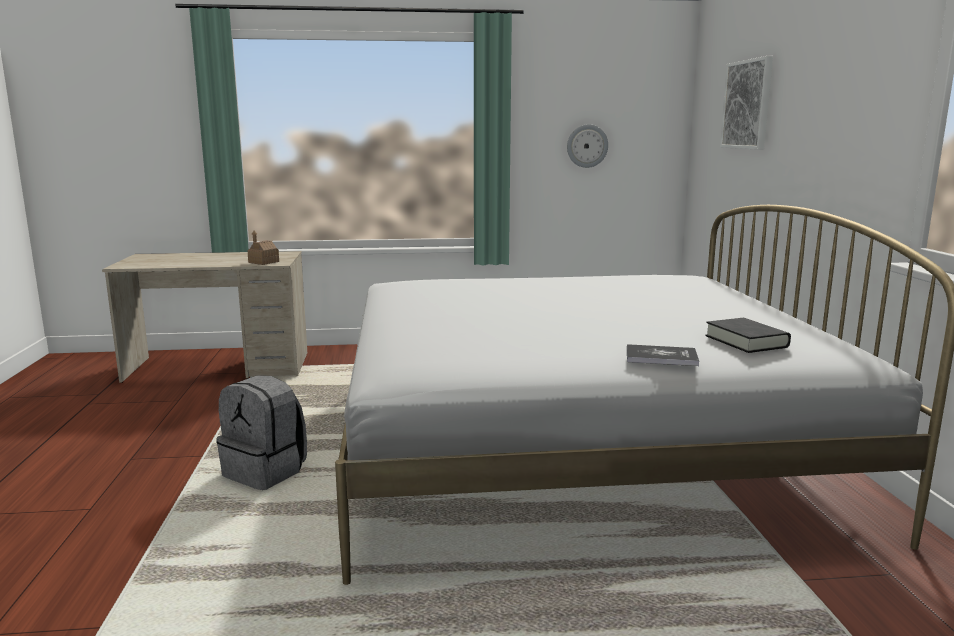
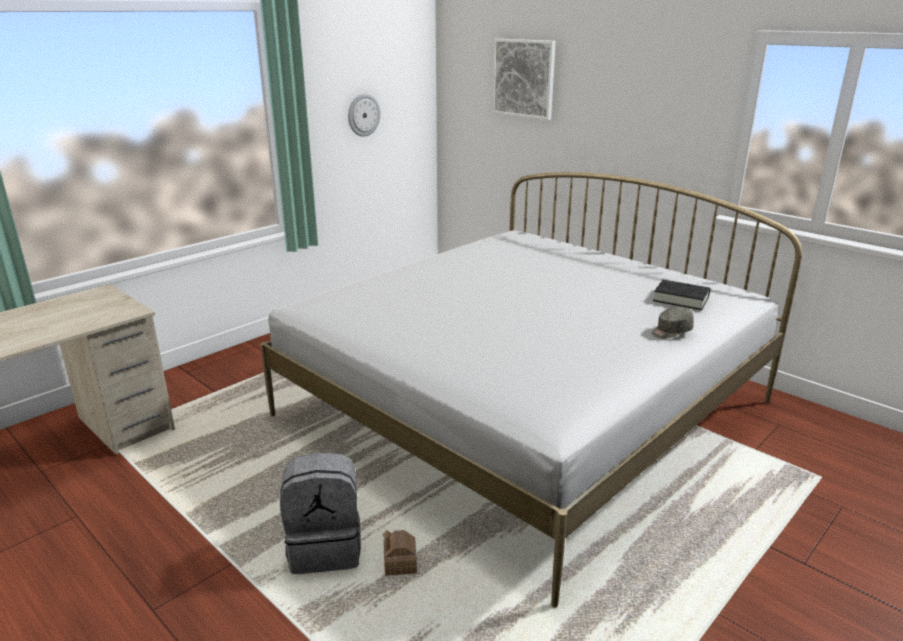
camera: 40 degrees left, 10 degrees up
(263, 262) = (109, 314): toy house -> toy house (400, 563)
(661, 357) = (671, 331): book -> grey cap

